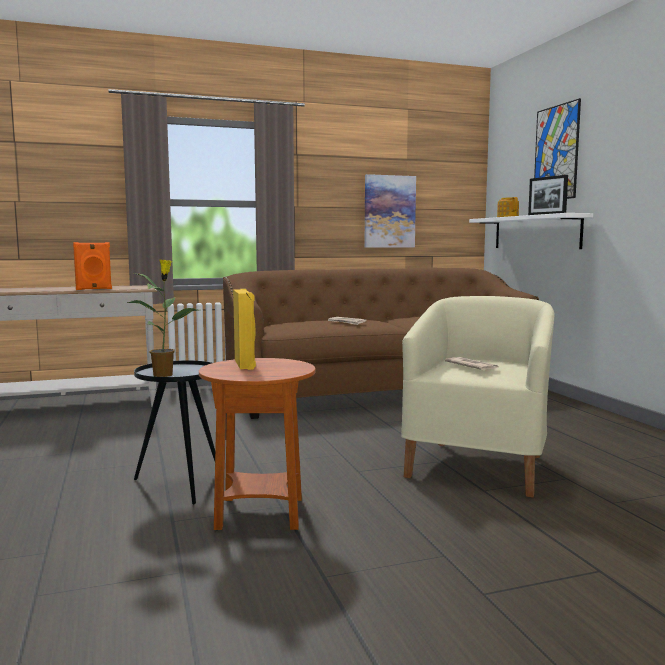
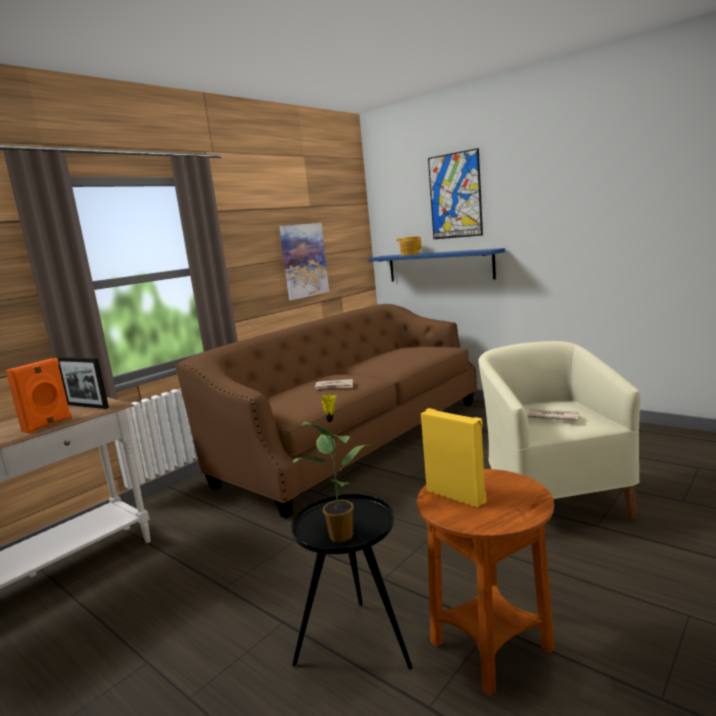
camera: 30 degrees left, 5 degrees up
(535, 232) = (439, 266): white shelf -> blue shelf
(546, 214) = (461, 251): picture frame -> picture frame (87, 406)

